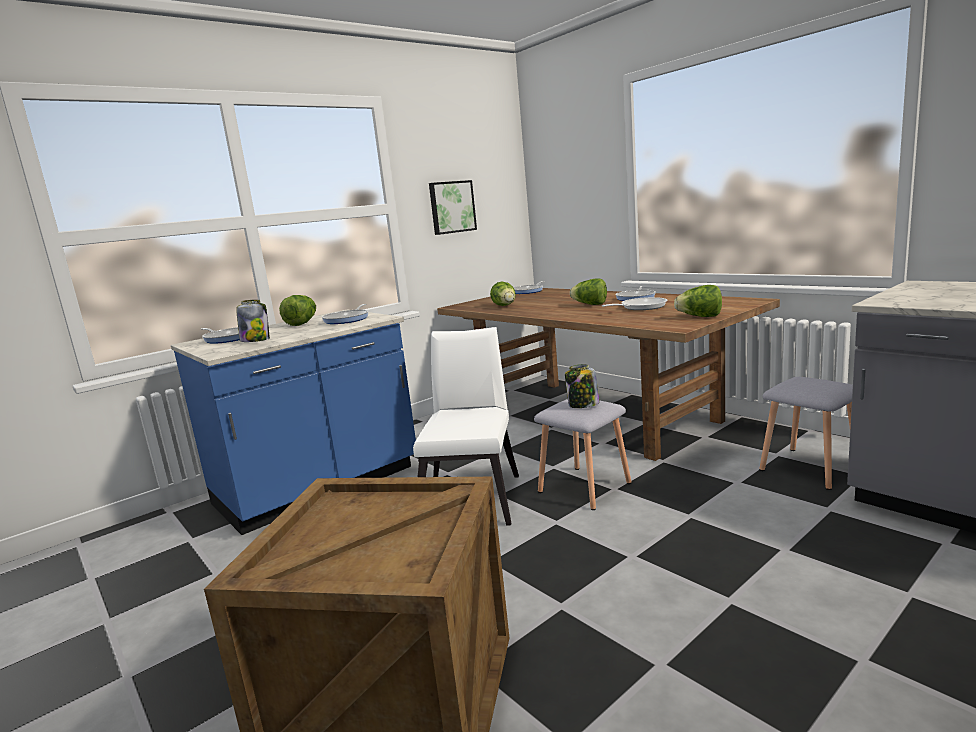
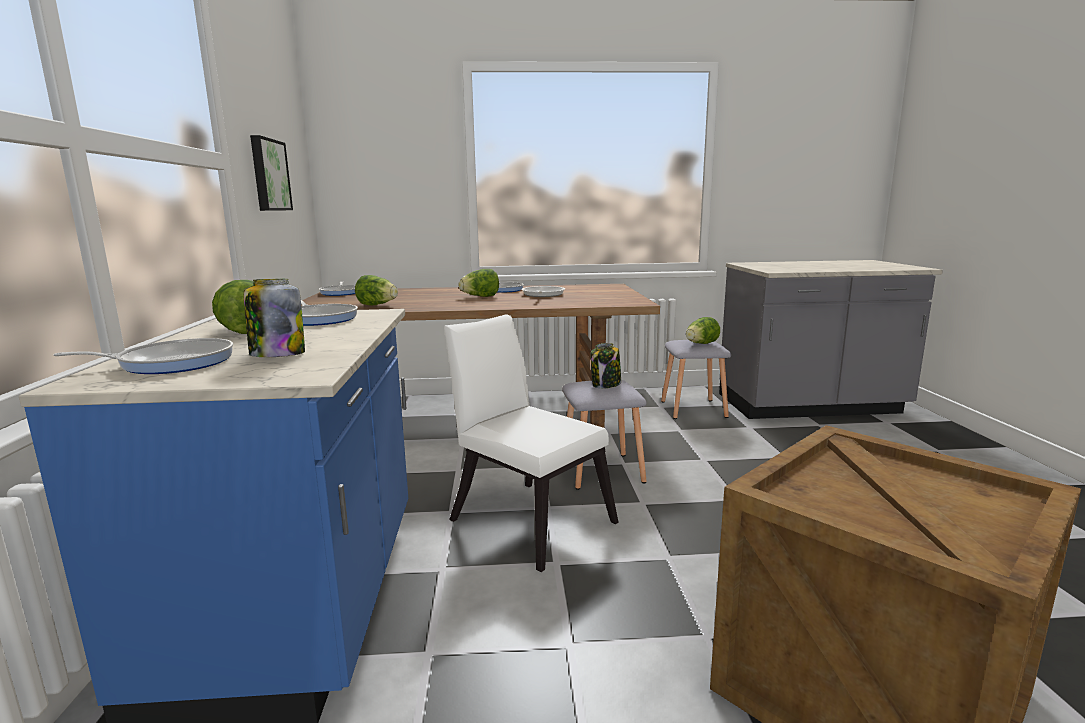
camera: 55 degrees left, 0 degrees up
(700, 317) = (622, 296): lettuce -> lettuce (701, 344)

